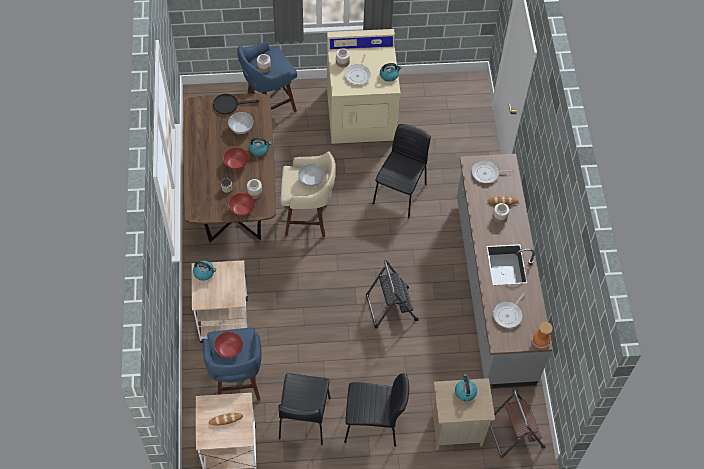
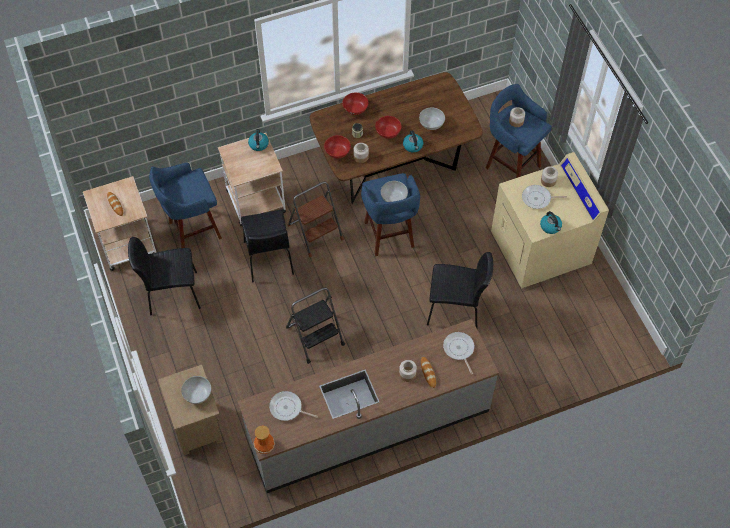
camera: 75 degrees right, 0 degrees up
(229, 105) = (456, 107): black frying pan -> none
(229, 349) = (186, 187): red bowl -> red bowl (355, 109)
(308, 220) = (389, 237): beige stool -> blue stool
(374, 423) = (183, 352): black chair -> black chair (269, 260)
(465, 392) = (197, 395): kettle -> white bowl
(513, 433) = (205, 482): brown step ladder -> brown step ladder (314, 230)

